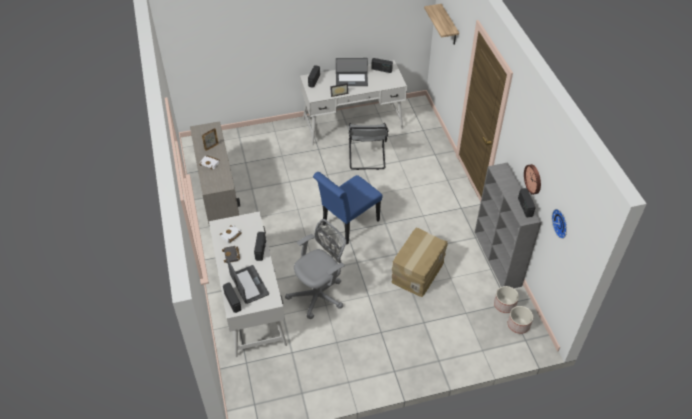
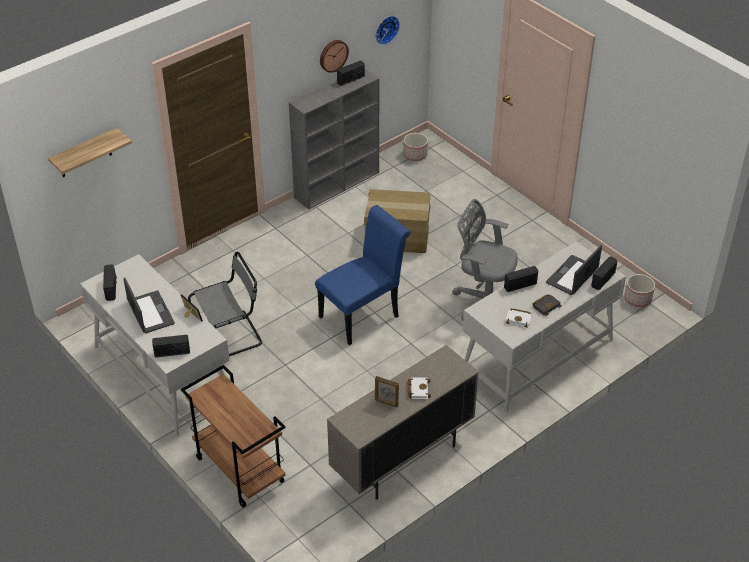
camera: 115 degrees left, 5 degrees down
(263, 135) = (238, 470): none -> brown cart
(347, 225) = (363, 314): blue chair -> blue chair turned 60 degrees counterclockwise
(505, 305) = (397, 168): planter -> planter (637, 298)

